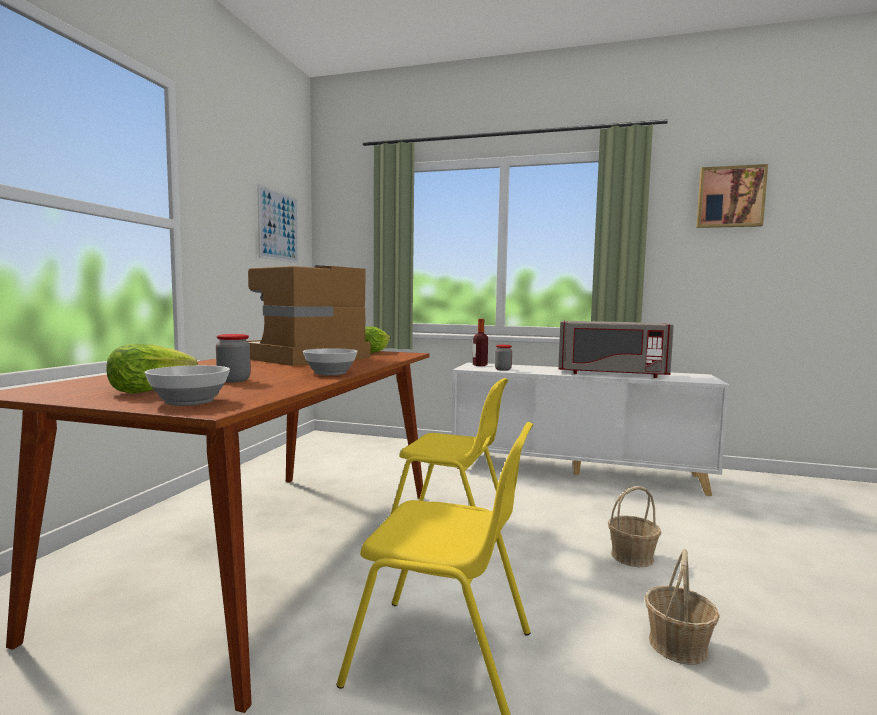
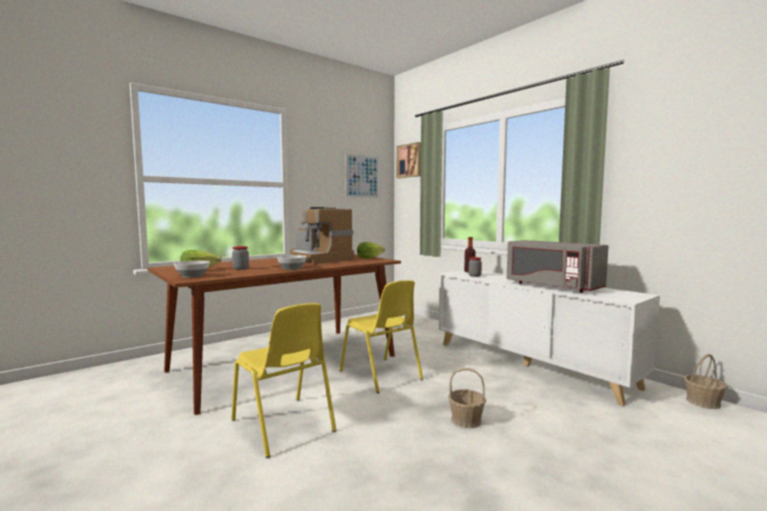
camera: 35 degrees right, 0 degrees up
(304, 358) = (318, 259): coffee machine -> coffee machine turned 120 degrees counterclockwise
(678, 645) = (403, 467): basket -> basket (703, 402)
(730, 197) = (696, 122): picture -> picture (410, 160)

